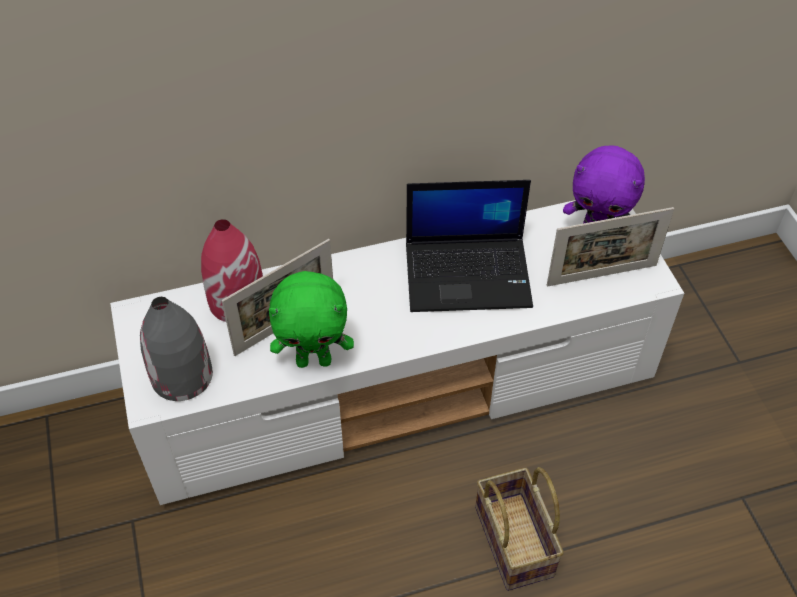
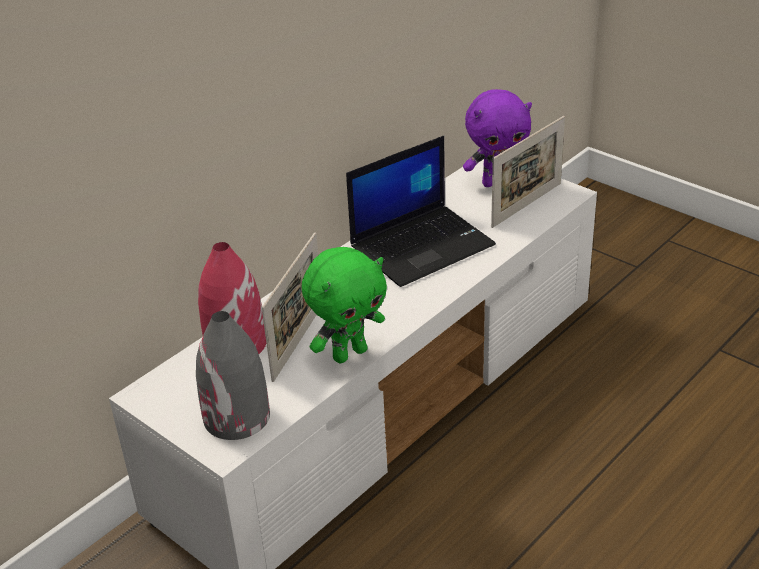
camera: 30 degrees left, 15 degrees down
(516, 543) = (584, 463): basket -> none

